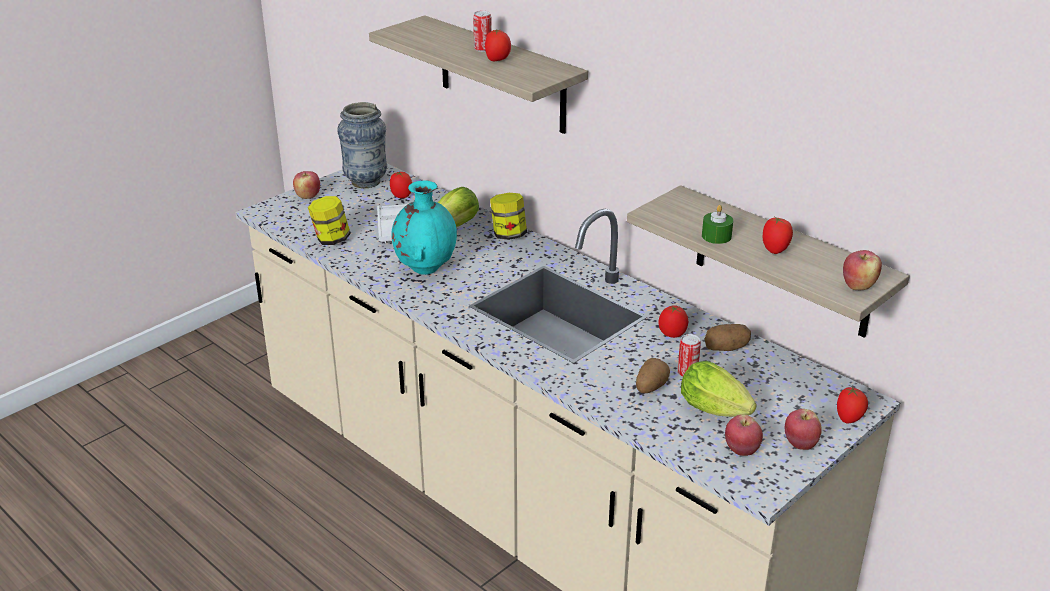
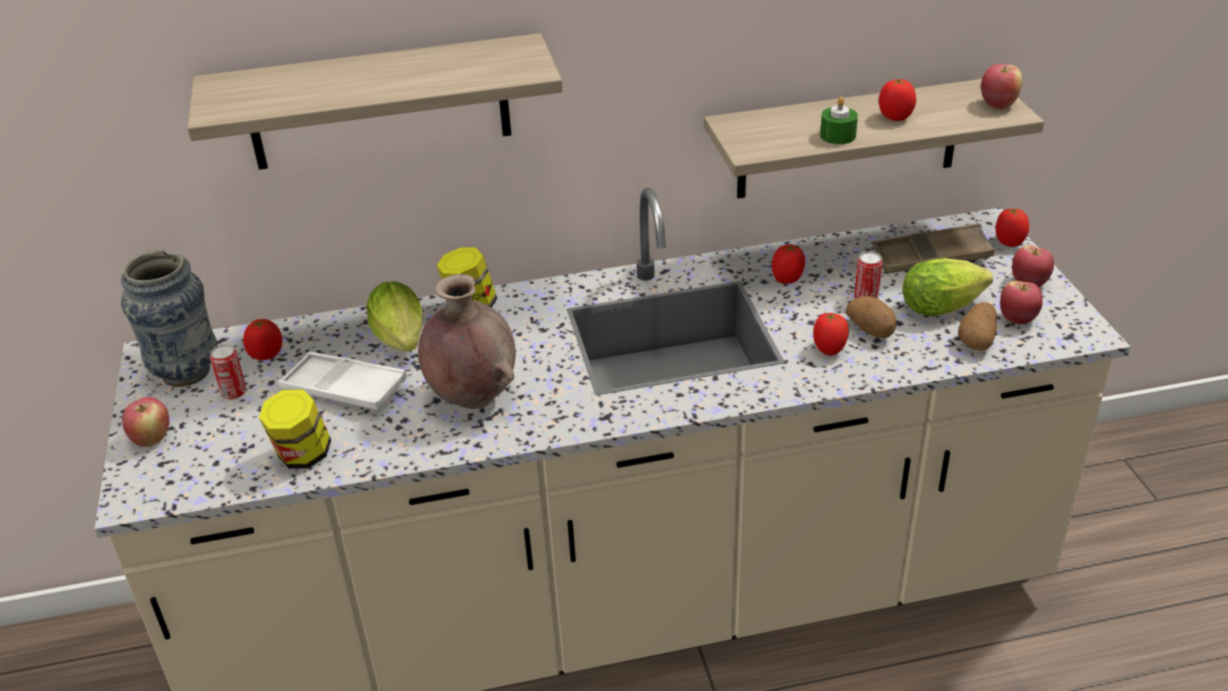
camera: 55 degrees left, 5 degrees up
(425, 268) = (472, 398): turquoise vase -> brown vase
(482, 49) = (380, 70): can -> can (234, 393)
(498, 60) = (431, 71): tomato -> tomato (829, 349)
(726, 348) = (841, 258): potato -> potato (977, 340)
(779, 387) = (931, 257): none -> brown tray

